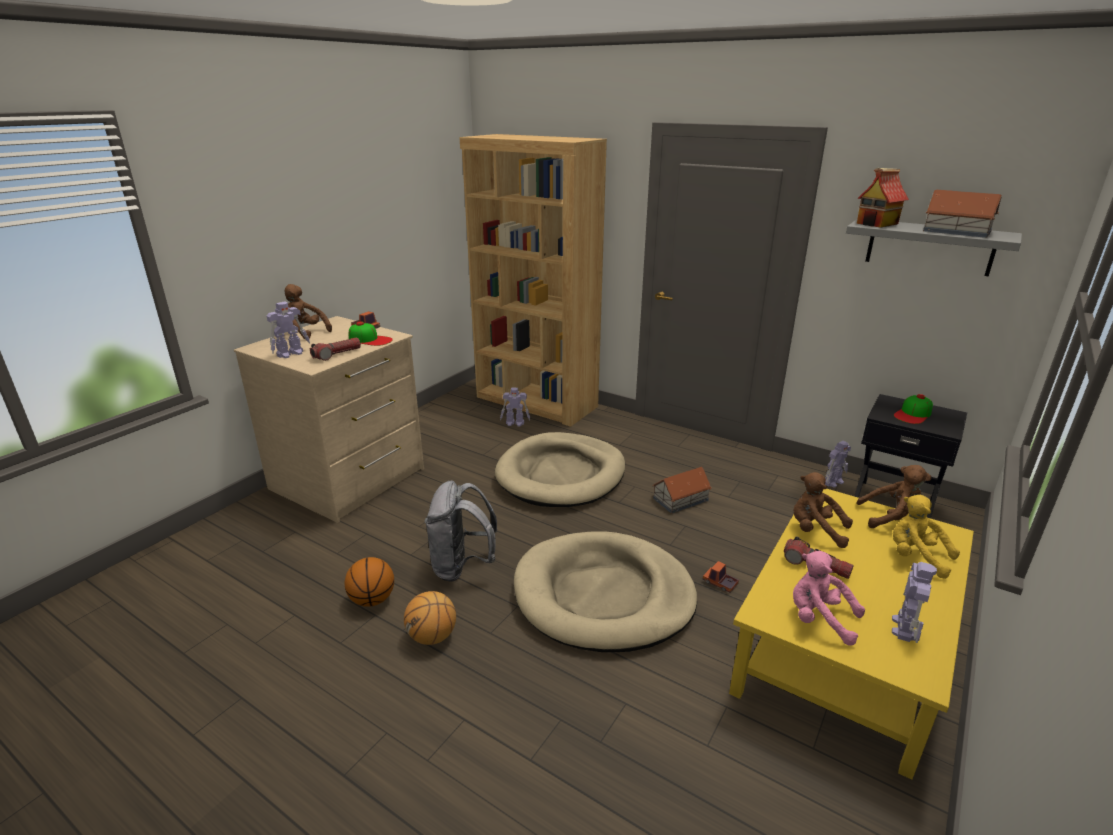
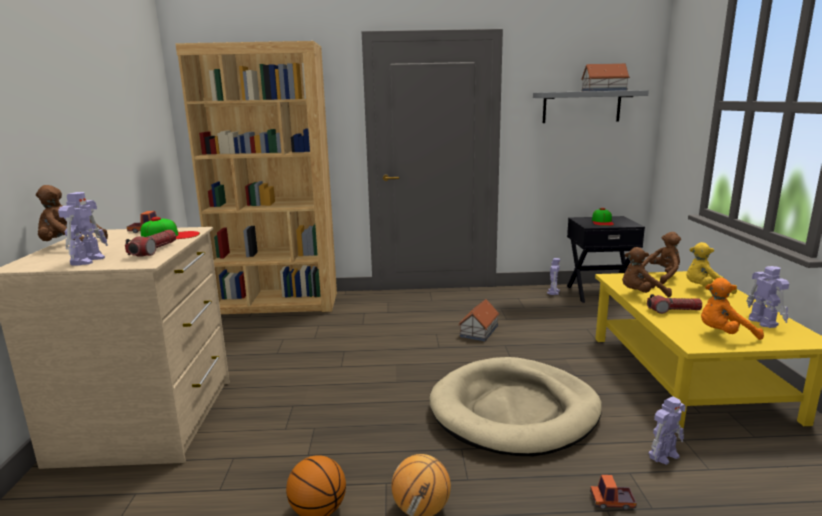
camera: 35 degrees left, 10 degrees down
(462, 566) = (372, 442): grey backpack -> none
(515, 423) = (278, 322): toy robot -> toy robot (664, 455)
(561, 474) = (368, 345): beige dog bed -> none
(720, 583) = (574, 370): toy truck -> toy truck (612, 501)
(819, 619) = (723, 334): pink plush toy -> orange plush toy
(877, 224) = (554, 91): toy house -> none

